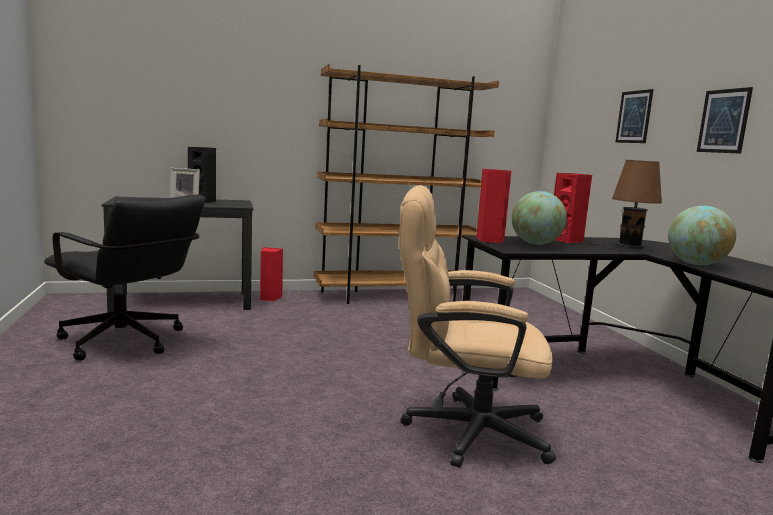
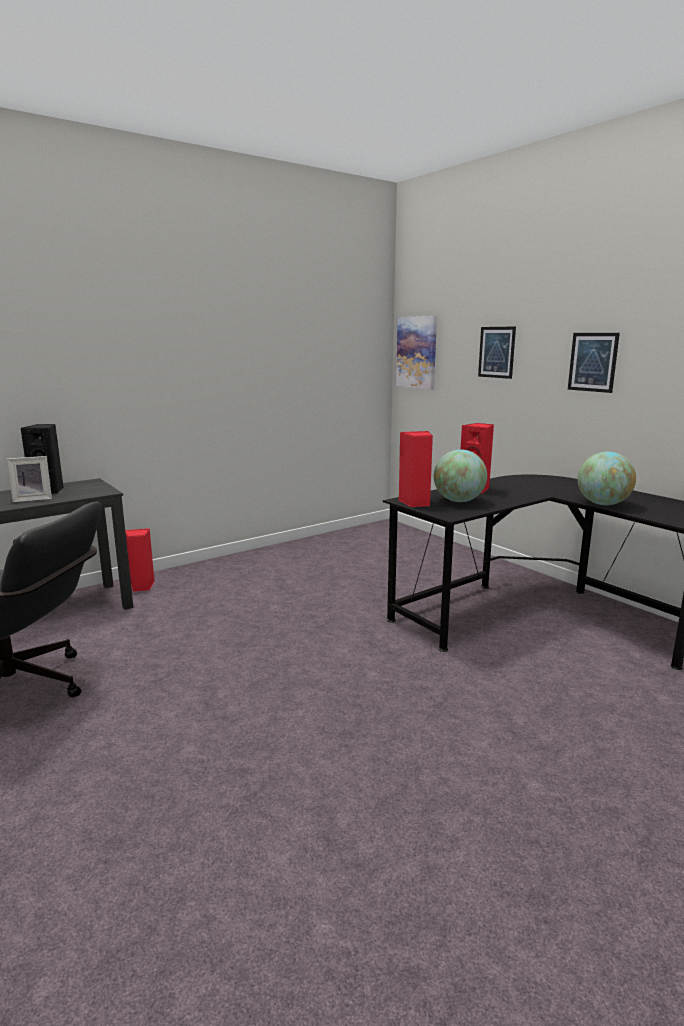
camera: 20 degrees left, 5 degrees up
(396, 296) = (275, 555): brown bookcase -> none
(462, 430) = (451, 705): beige office chair -> none
(566, 122) = (417, 352): none -> picture
(627, 246) = (528, 488): brown table lamp -> none

